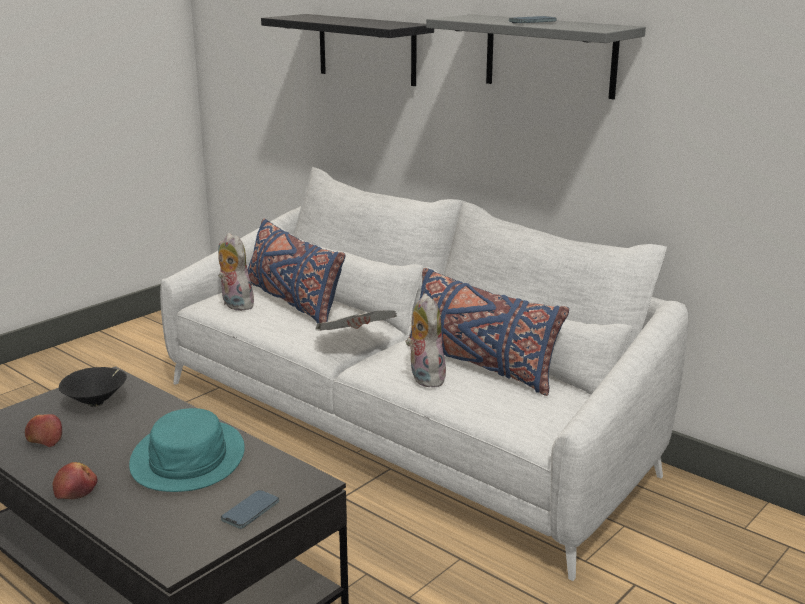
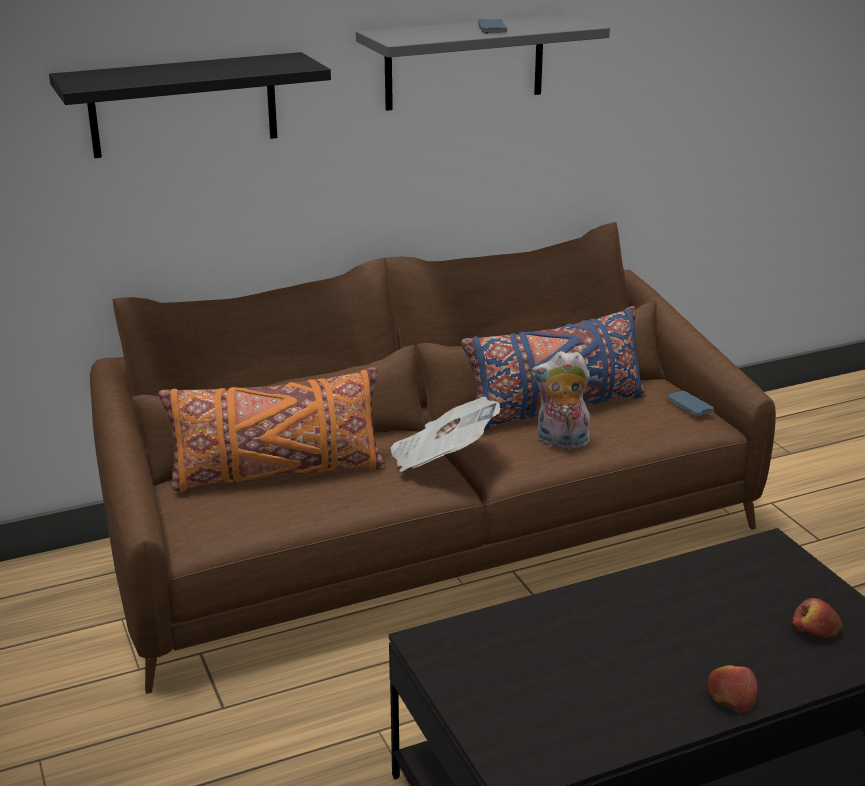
camera: 65 degrees left, 5 degrees up
(44, 439) = (584, 713): apple -> apple (815, 631)
(97, 402) = (500, 660): black bowl -> none
(188, 458) = (688, 609): turquoise hat -> none
(235, 305) = (236, 516): plush toy -> none
(250, 512) = (817, 588): phone -> phone (689, 406)
(293, 302) = (277, 473): blue pillow -> orange pillow
(404, 427) = (431, 539): white sofa -> brown sofa

